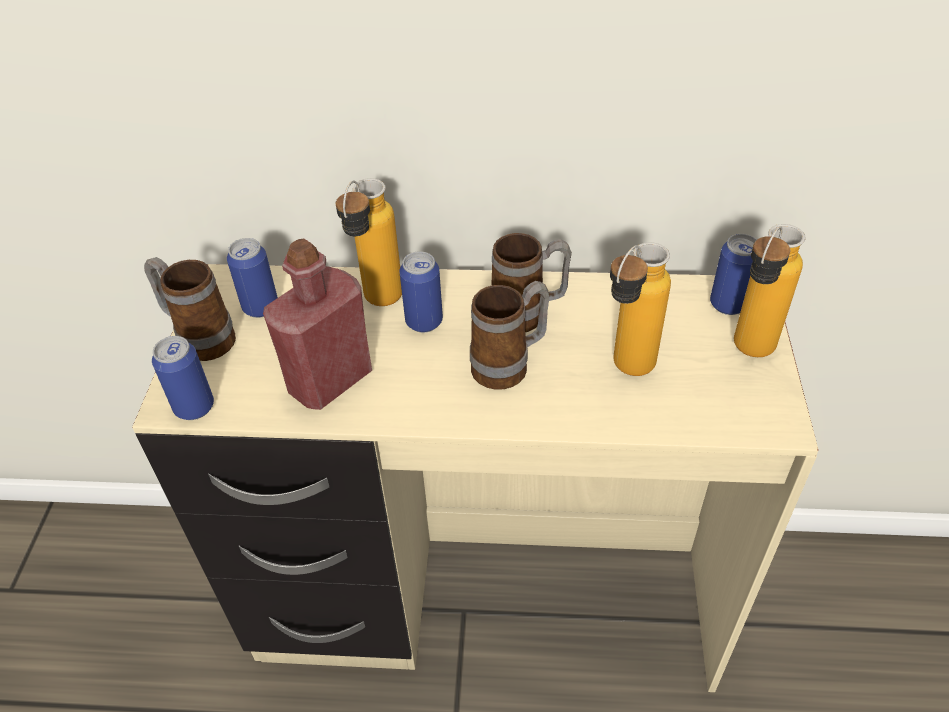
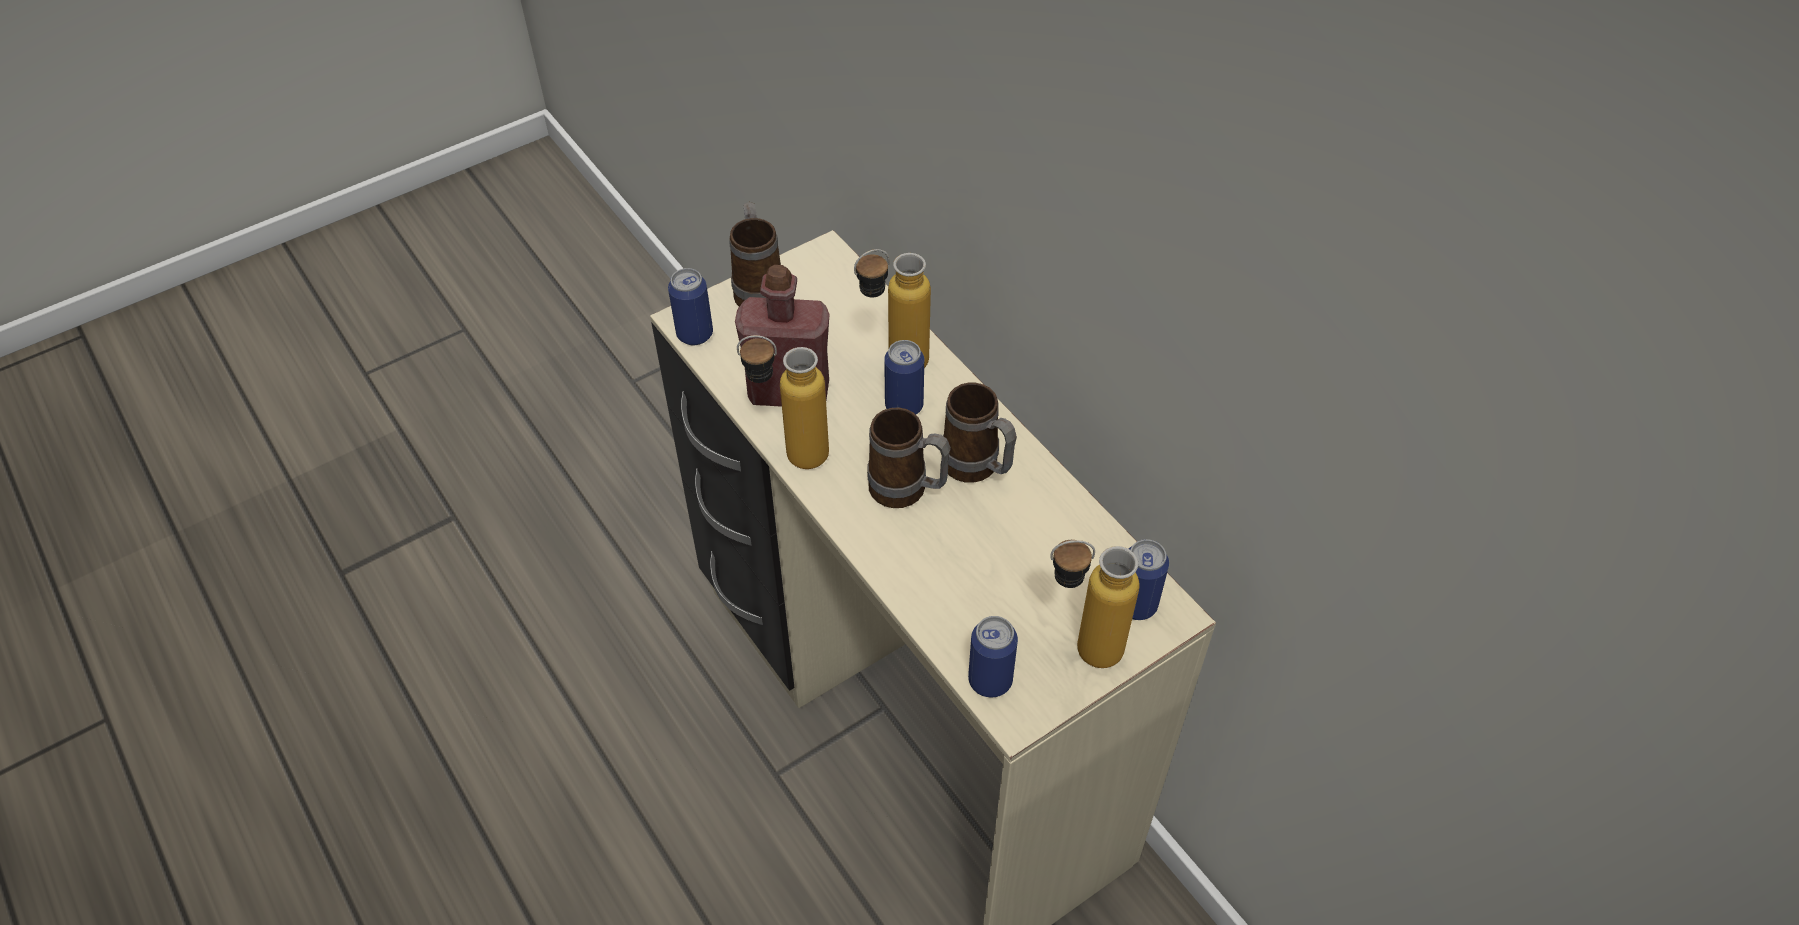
camera: 50 degrees right, 5 degrees up
(260, 307) = (822, 298): can -> can (990, 680)
(624, 373) = (972, 573): bottle -> bottle (789, 454)

